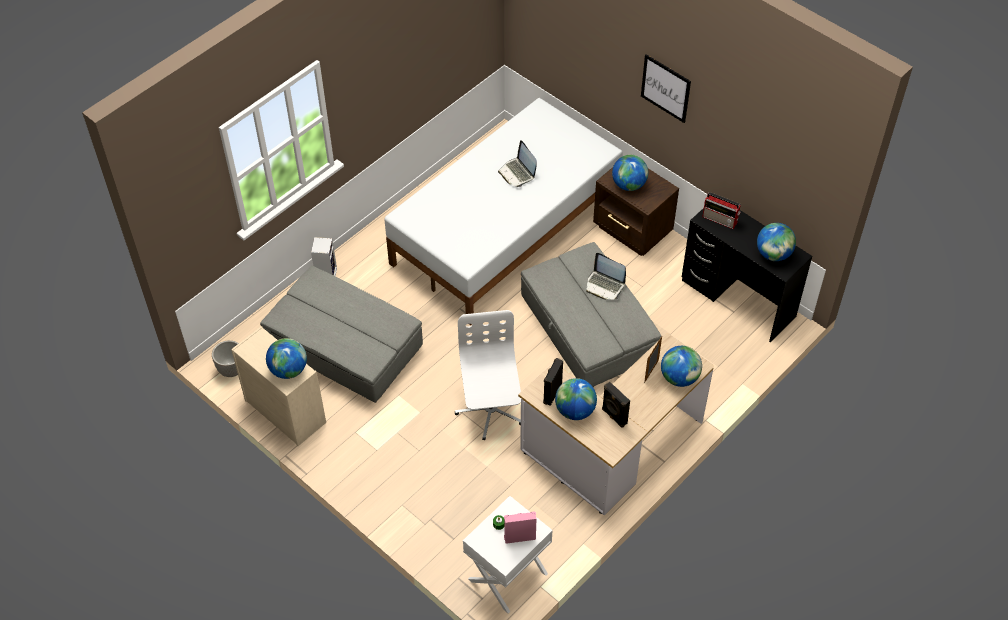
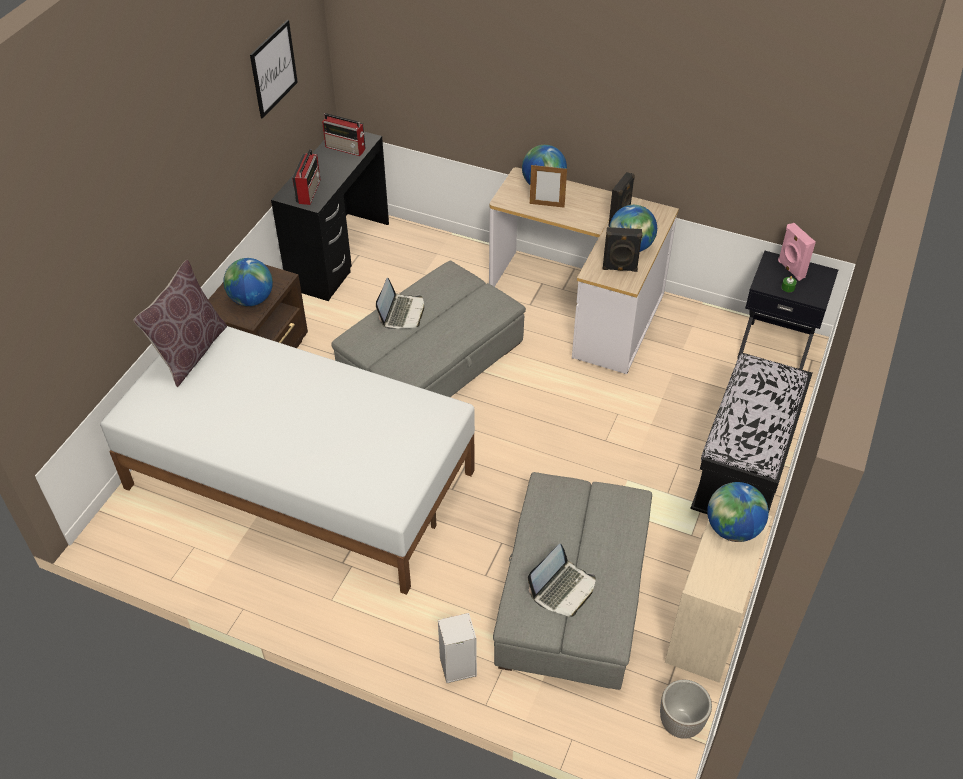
camera: 110 degrees left, 5 degrees down
(393, 490) = (743, 471): none -> black bench
(490, 410) = (589, 416): white office chair -> none
(508, 577) = (775, 347): white nightstand -> black nightstand
(517, 173) = (265, 404): laptop -> laptop (563, 589)
(584, 144) = (190, 352): none -> brown pillow
(665, 88) = (187, 162): picture -> picture (273, 69)
(773, 254) = (346, 148): globe -> radio

